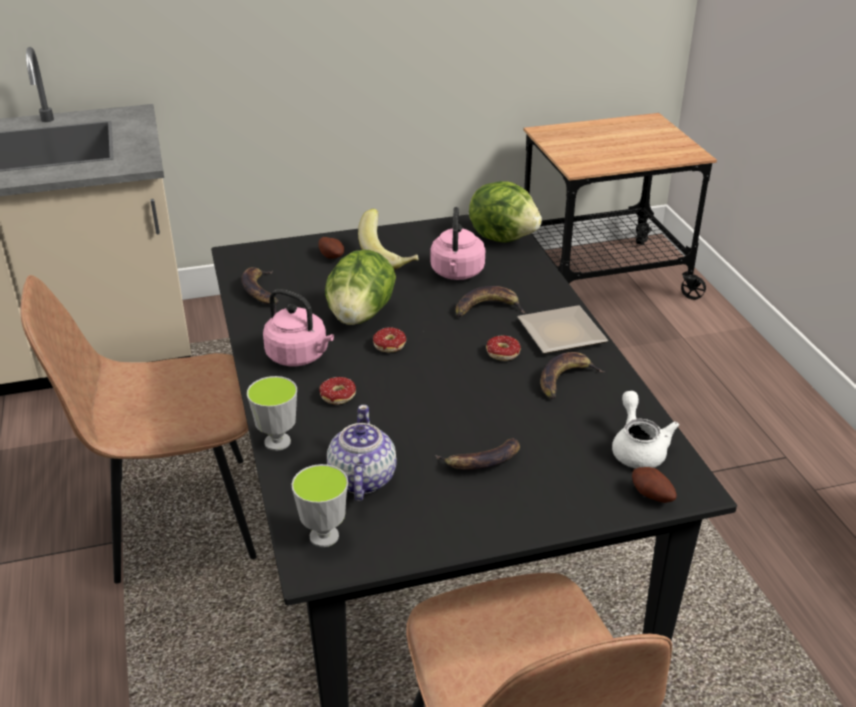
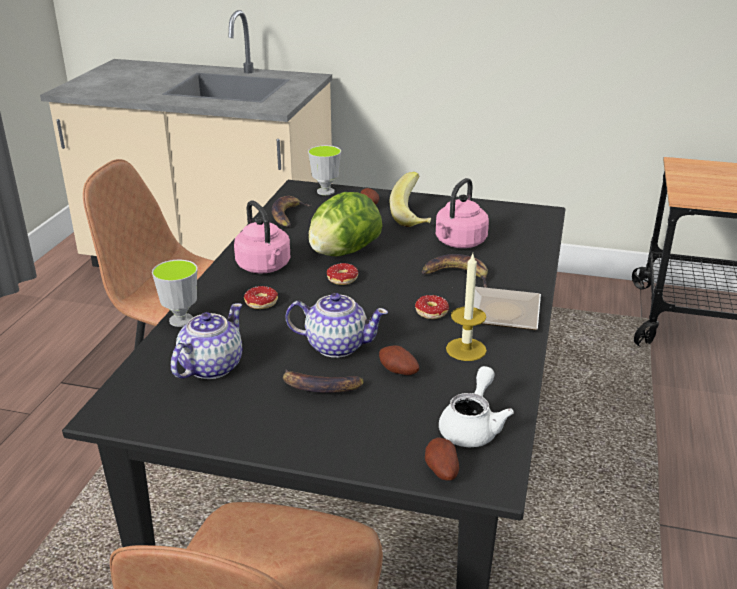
camera: 30 degrees right, 5 degrees down
(324, 536) = (137, 397): cup -> cup (325, 191)
(453, 415) = (336, 345): none -> teapot
(503, 237) = (532, 226): lettuce -> none
(532, 421) = (397, 372): none -> potato
(565, 379) = (466, 349): banana -> candle

